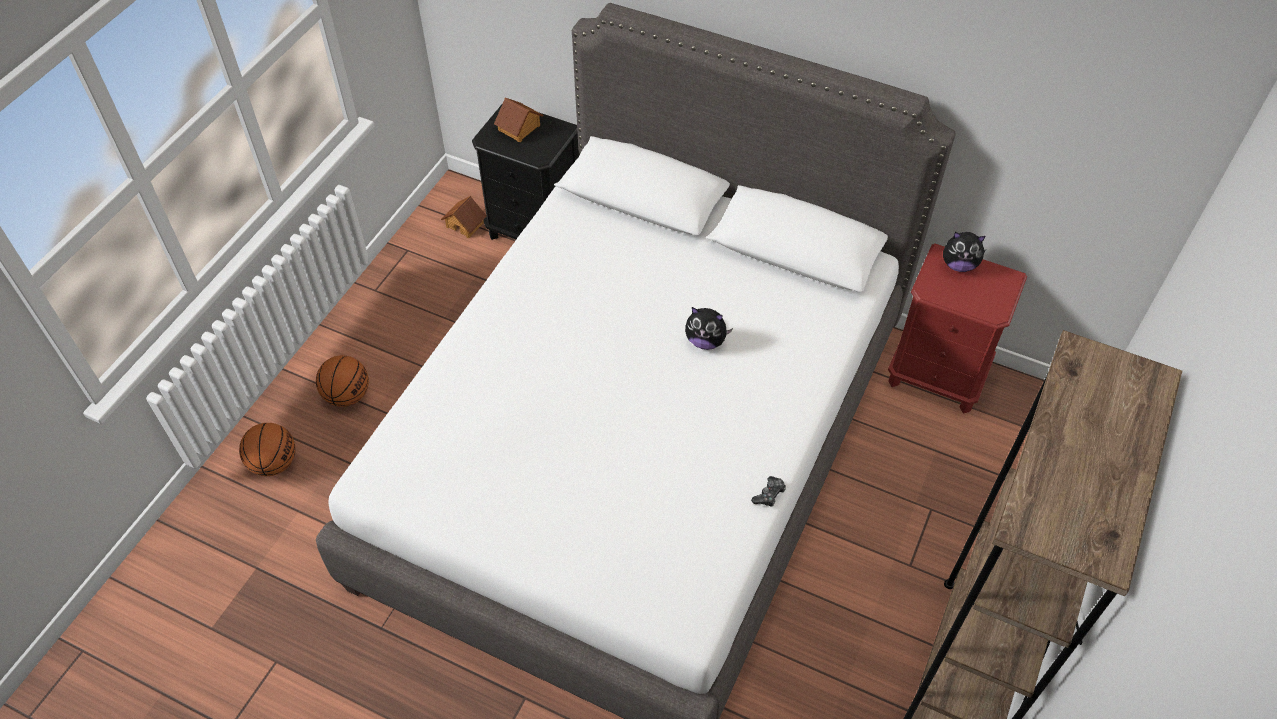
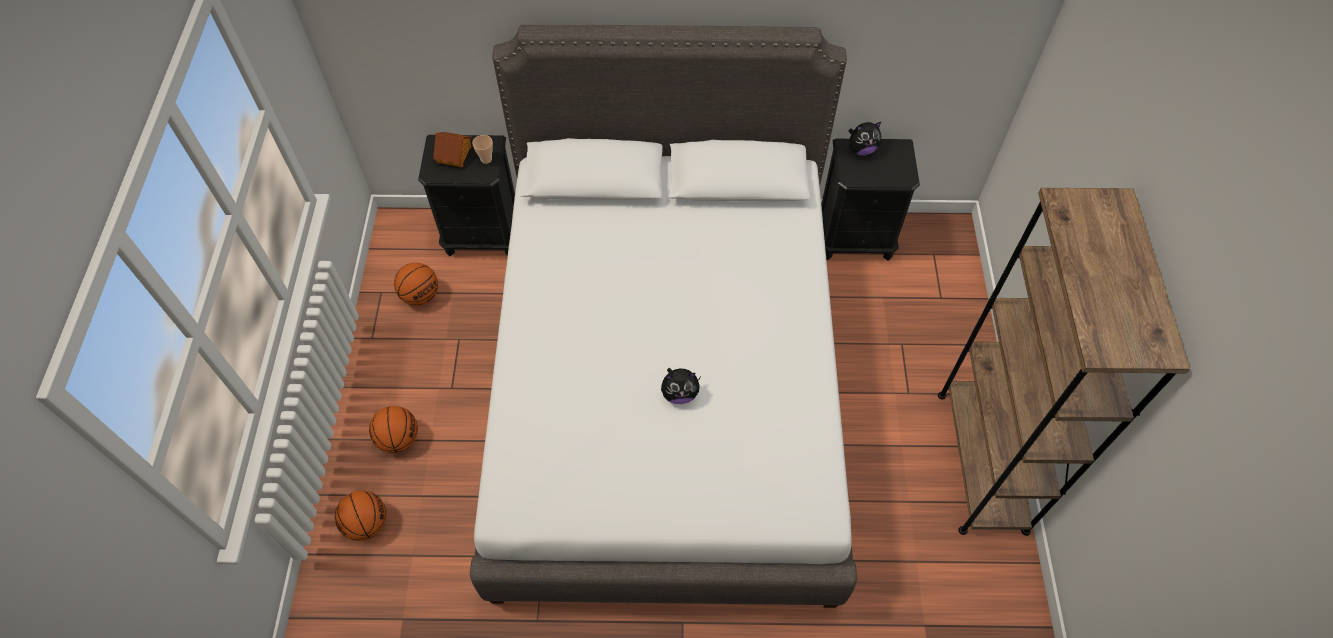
camera: 25 degrees left, 5 degrees up
(443, 267) = (420, 295): none -> basketball
(465, 224) = (419, 250): toy house -> none
(547, 142) = (486, 159): none -> cup
(705, 341) = (710, 283): plush toy -> plush toy (679, 394)
(769, 495) = (824, 388): game controller -> none
(937, 376) = (855, 238): red nightstand -> black nightstand

